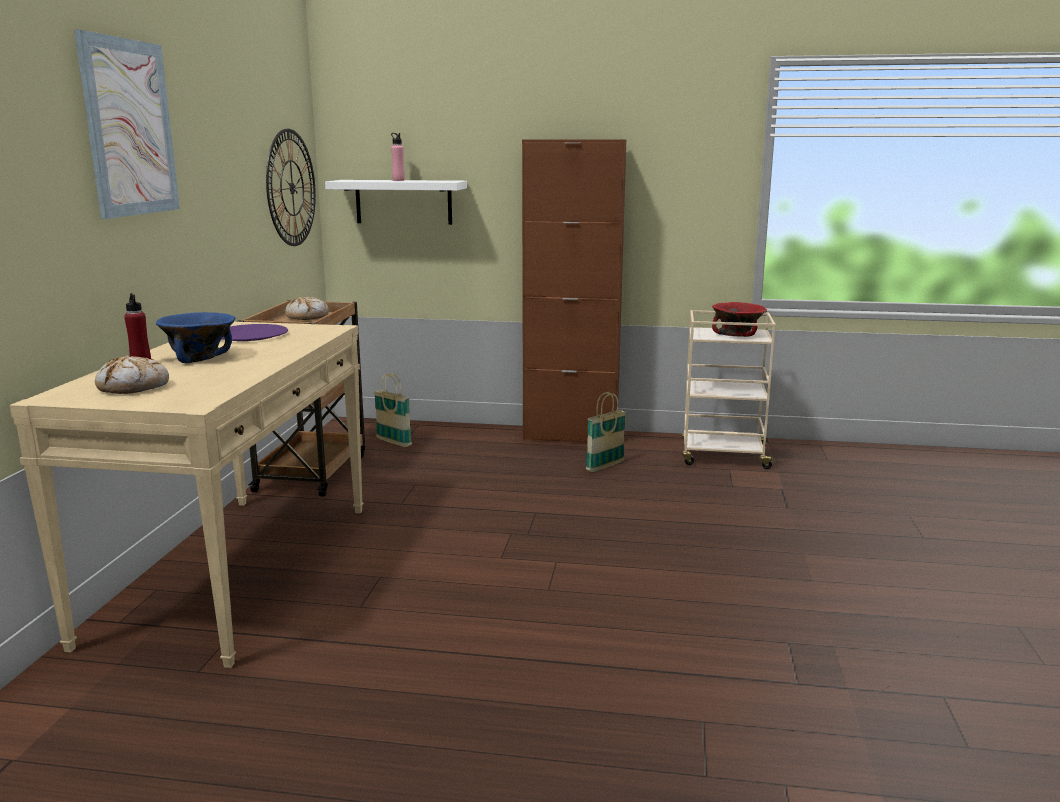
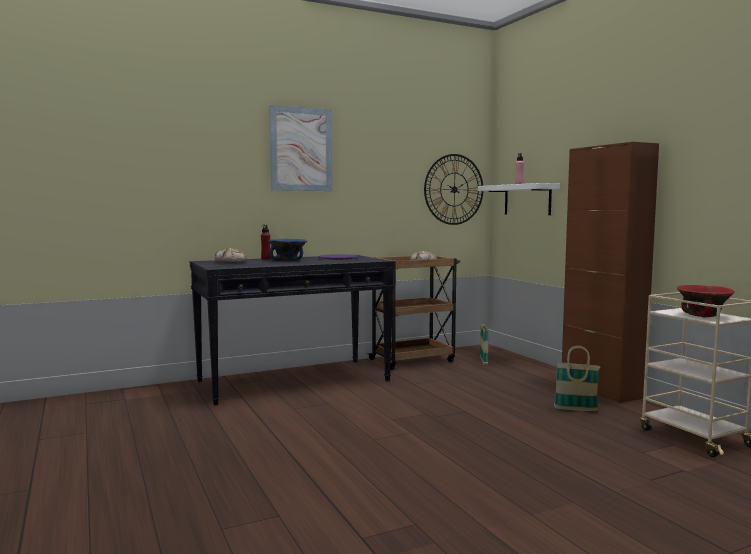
camera: 55 degrees right, 10 degrees down
(237, 569) = (294, 380): beige console table -> black console table

